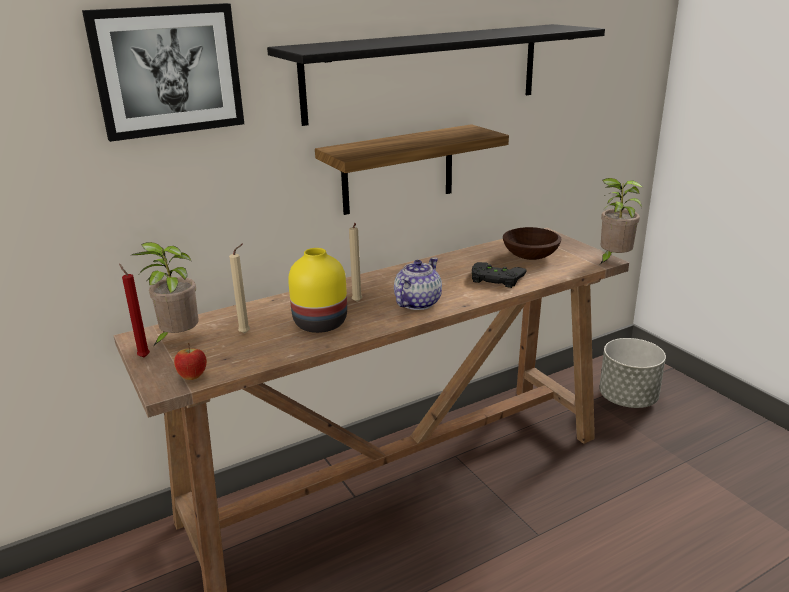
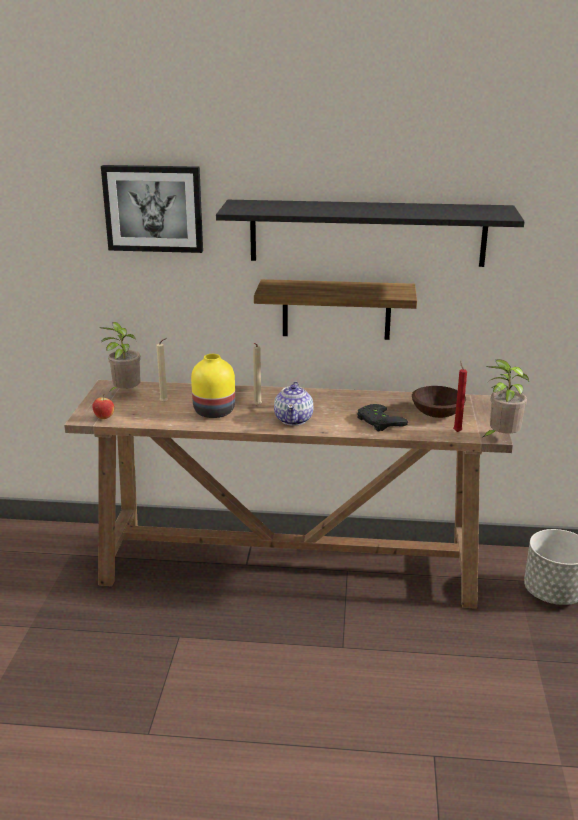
camera: 35 degrees right, 0 degrees up
(143, 356) = (96, 397): red candle -> red candle (456, 431)
(417, 303) = (294, 419): teapot -> teapot turned 120 degrees clockwise

